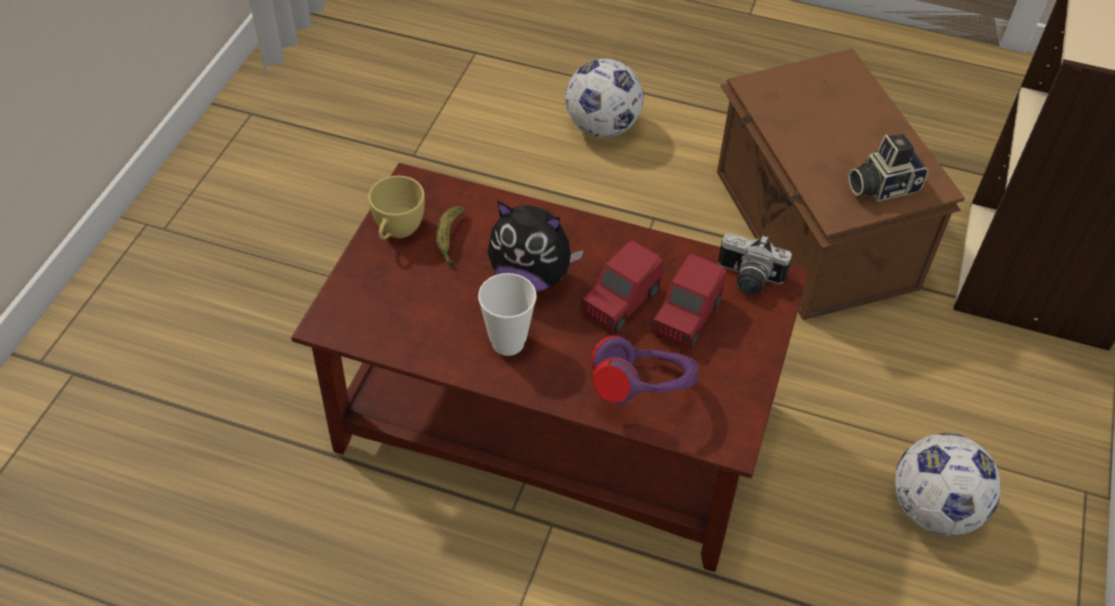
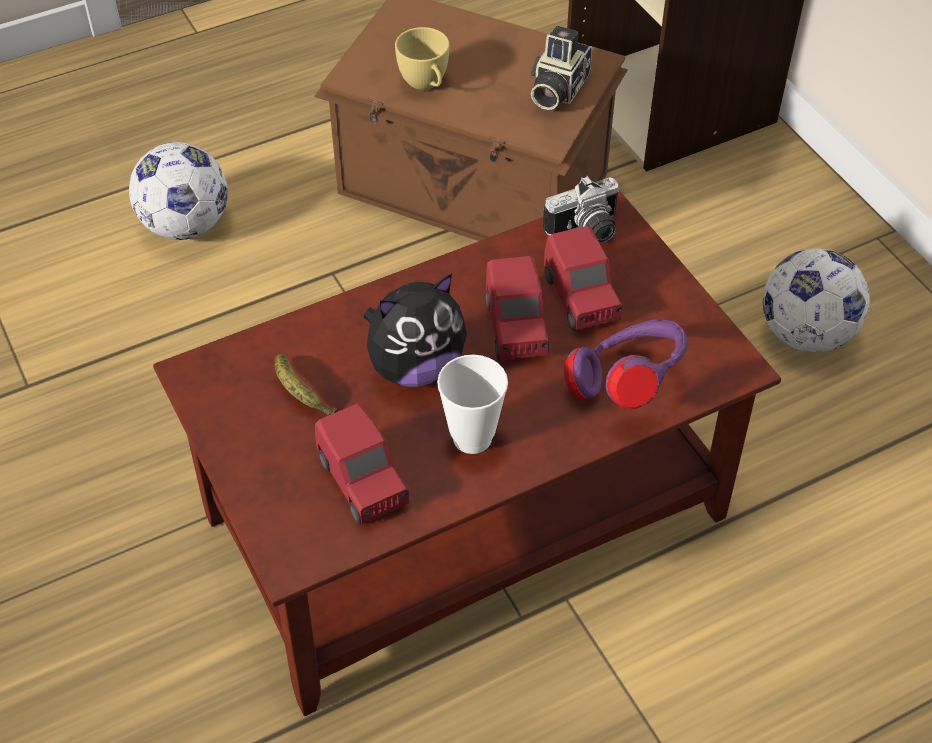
camera: 45 degrees left, 0 degrees up
(397, 232) = (242, 426): yellow cup -> yellow cup (426, 84)
(417, 315) = (363, 482): none -> red toy car

